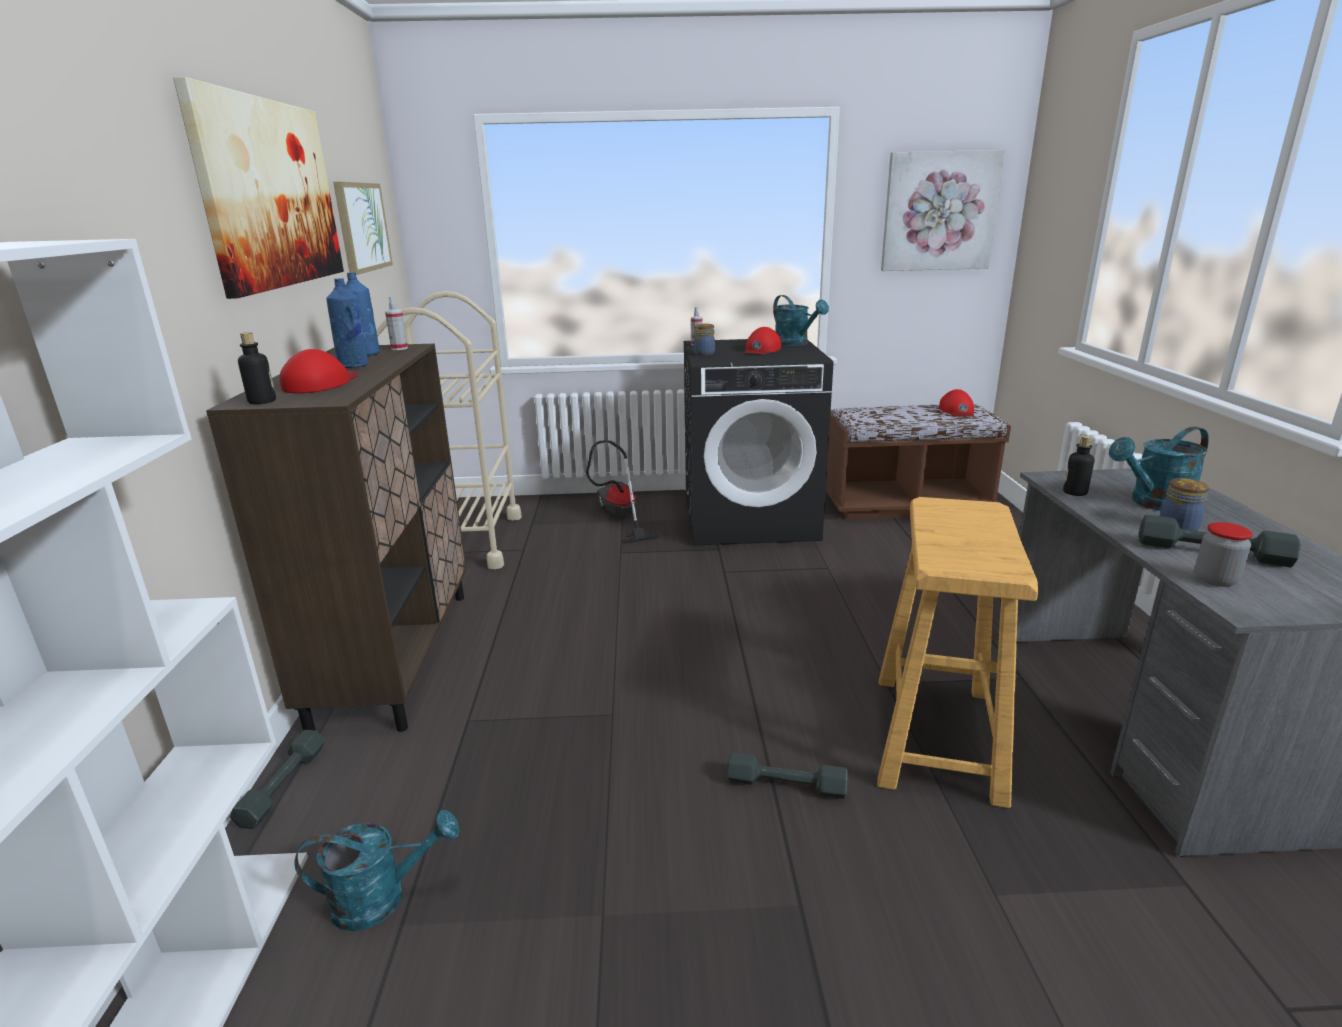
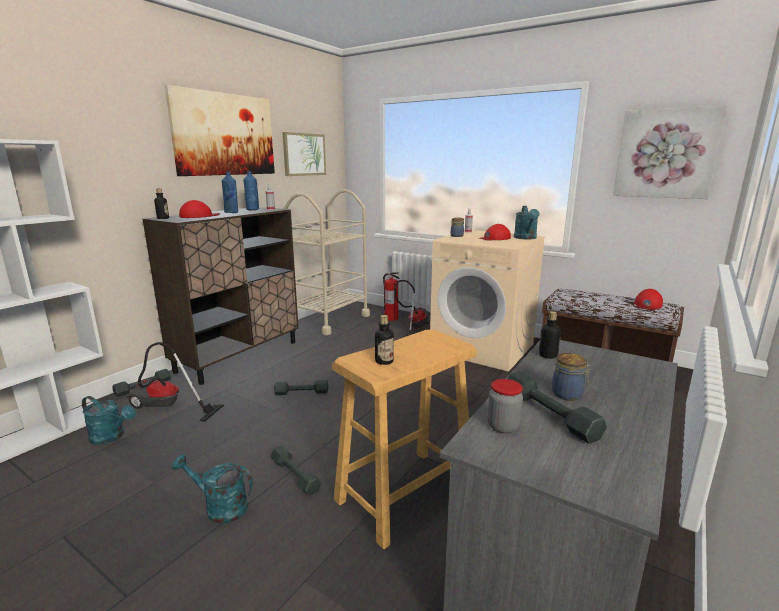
camera: 35 degrees right, 5 degrees down
(404, 797) = (166, 407): none -> vacuum cleaner
(561, 511) = (391, 318): none -> fire extinguisher
(606, 670) = (301, 392): none -> grey dumbbell
(750, 519) = (483, 348): black washing machine -> beige washing machine
(975, 554) = (384, 361): none -> bottle
(1154, 504) = (591, 377): turquoise watering can -> turquoise watering can (220, 507)

